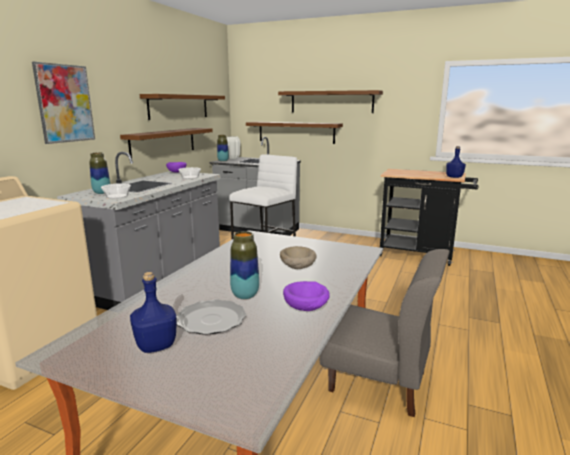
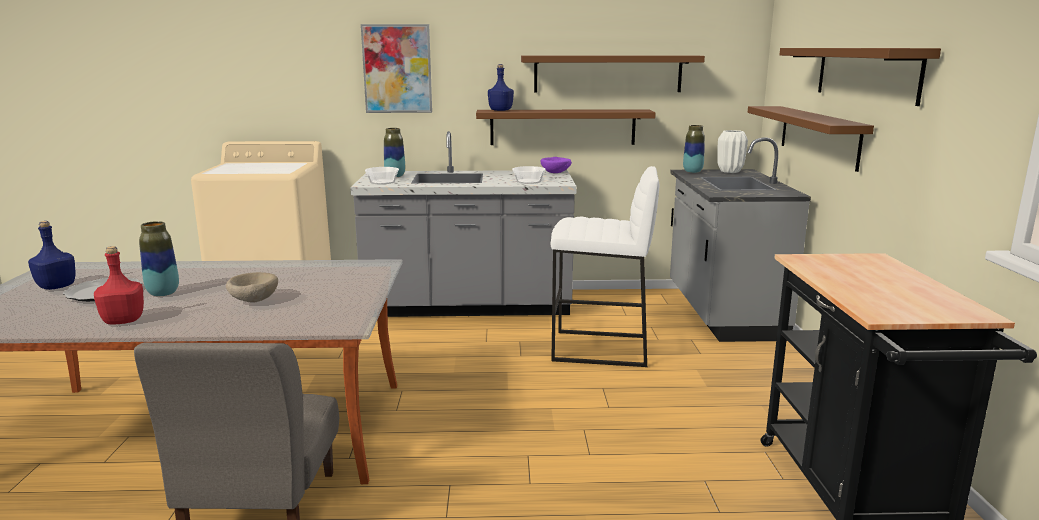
camera: 65 degrees right, 0 degrees up
(307, 309) = (122, 321): purple bowl -> red bottle
(454, 177) = (892, 311): blue bottle -> blue bottle (500, 110)

